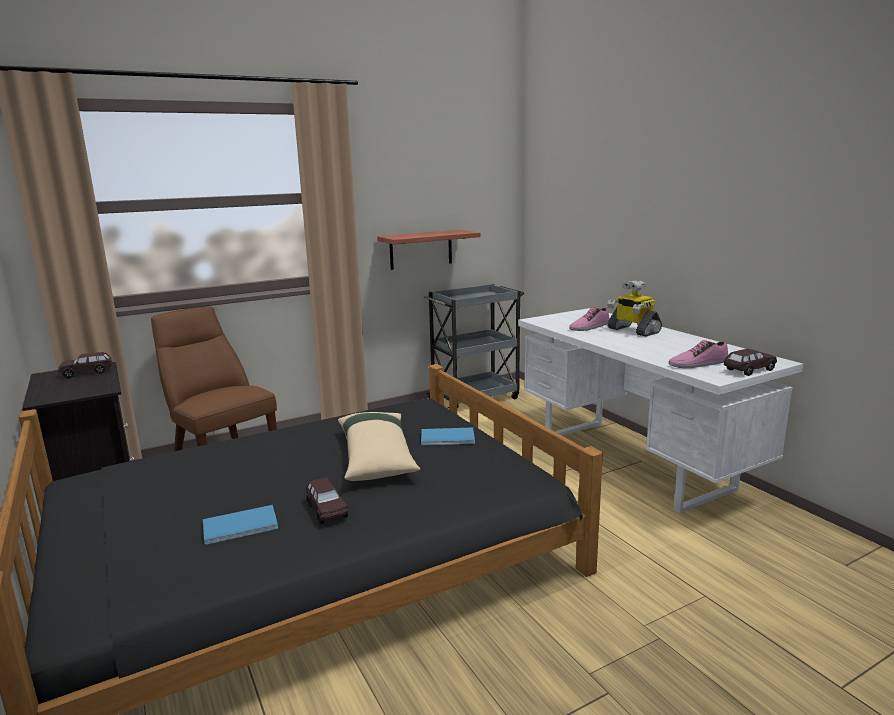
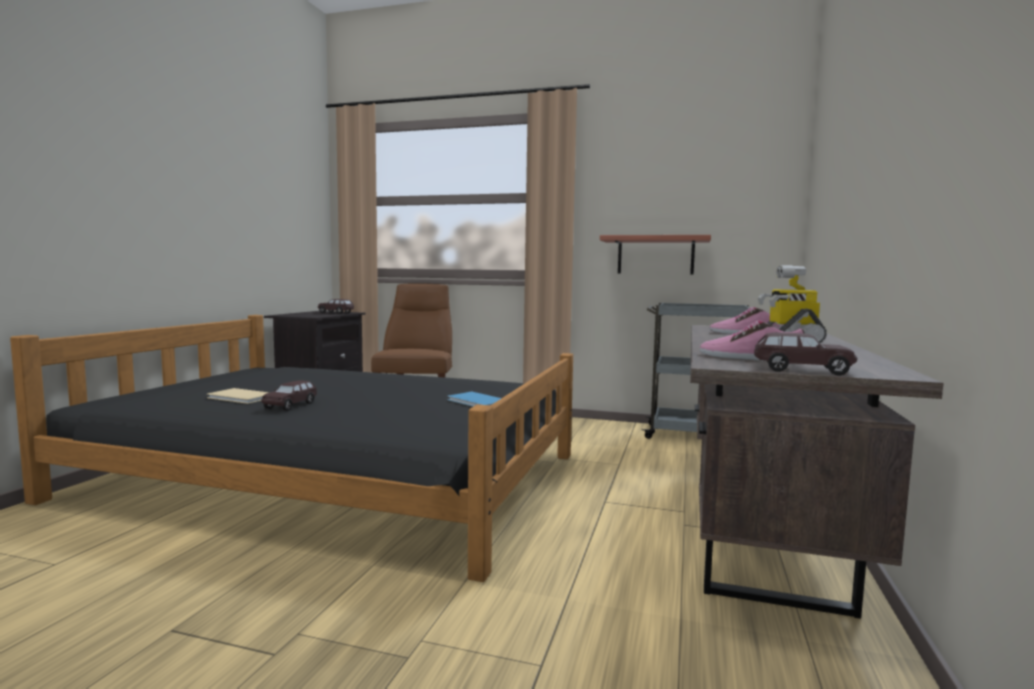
camera: 45 degrees right, 10 degrees down
(242, 526) = (241, 398): blue book -> beige book
(376, 456) = (402, 396): beige pillow -> none
(634, 461) = (762, 533): white desk -> brown desk

